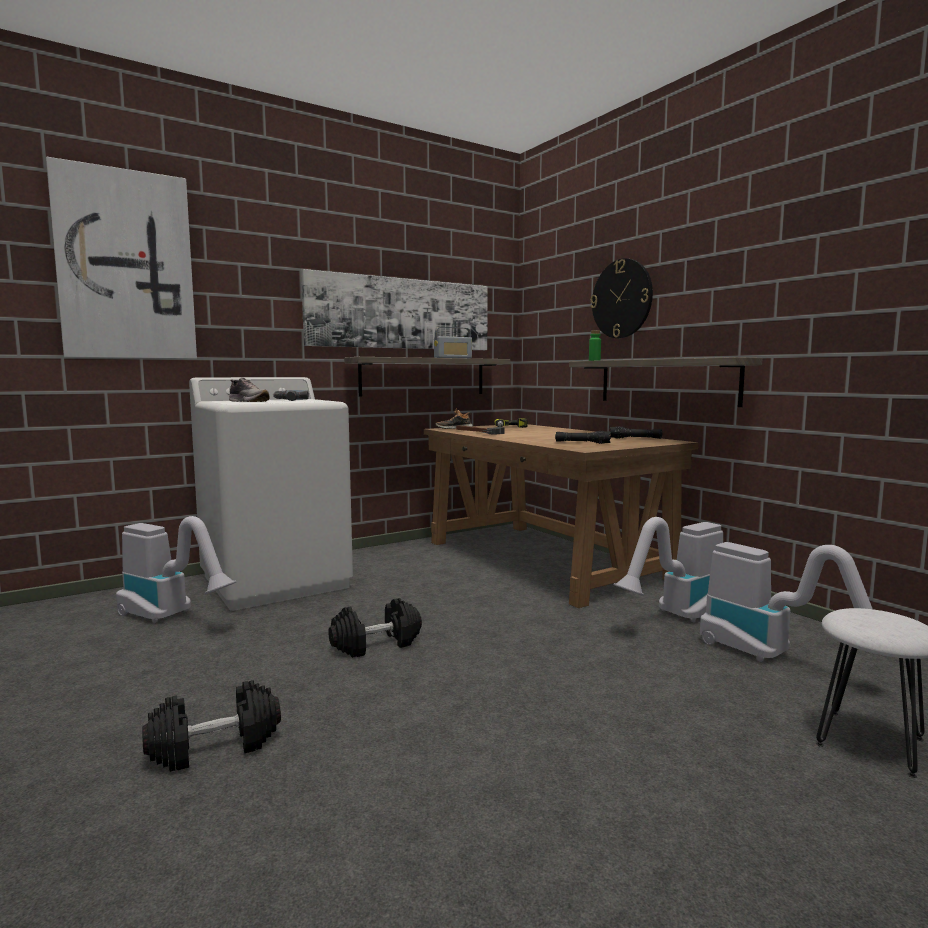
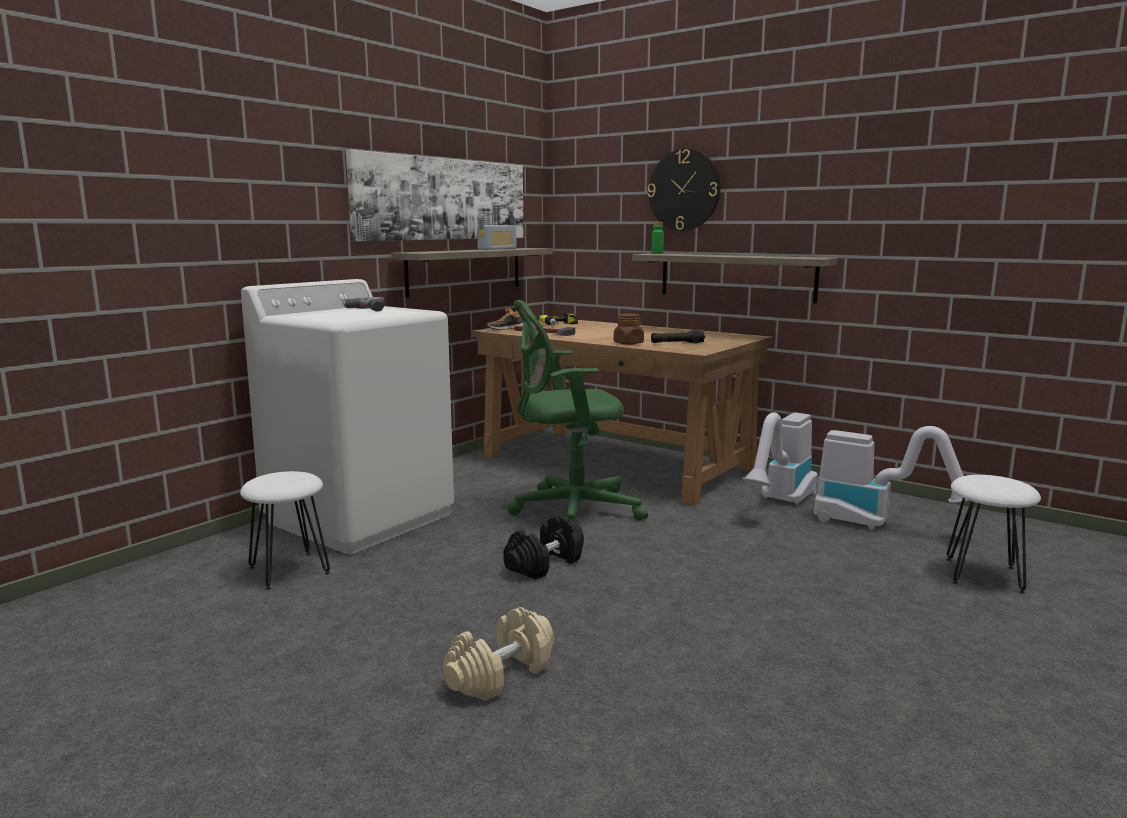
camera: 20 degrees left, 5 degrees up
(126, 266) = (161, 148): picture -> none
(172, 616) = (289, 570): vacuum cleaner -> white stool
(215, 746) = (500, 674): black dumbbell -> beige dumbbell
(249, 402) = (338, 315): shoe -> none
(455, 597) = (570, 510): none -> green office chair
(534, 441) = (628, 343): none -> brown jar
(635, 438) = (712, 335): black flashlight -> none

